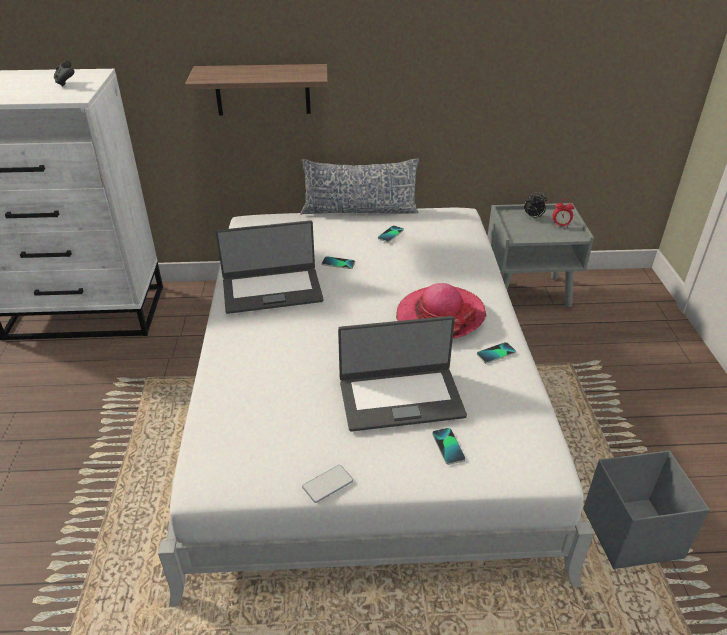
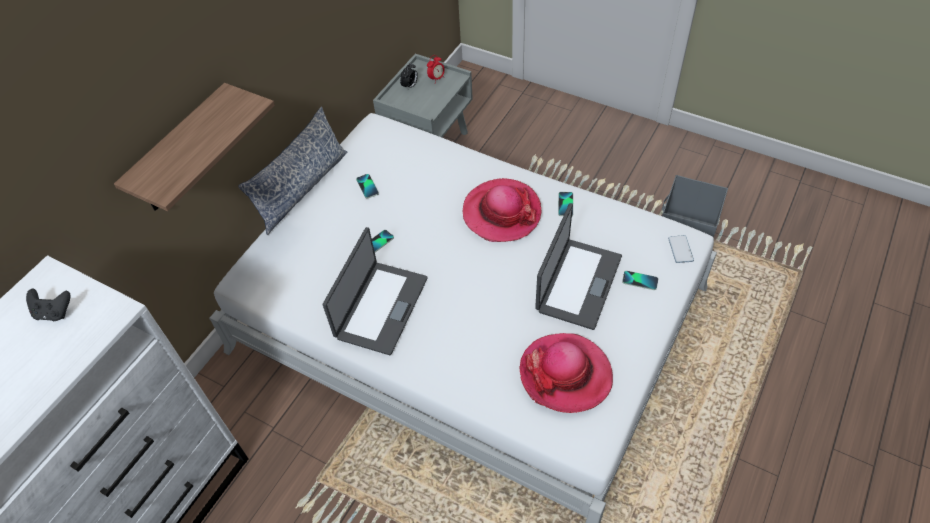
camera: 55 degrees left, 15 degrees up
(279, 431) = (565, 374): none -> hat
(327, 484) = (635, 366): phone -> phone (680, 249)

